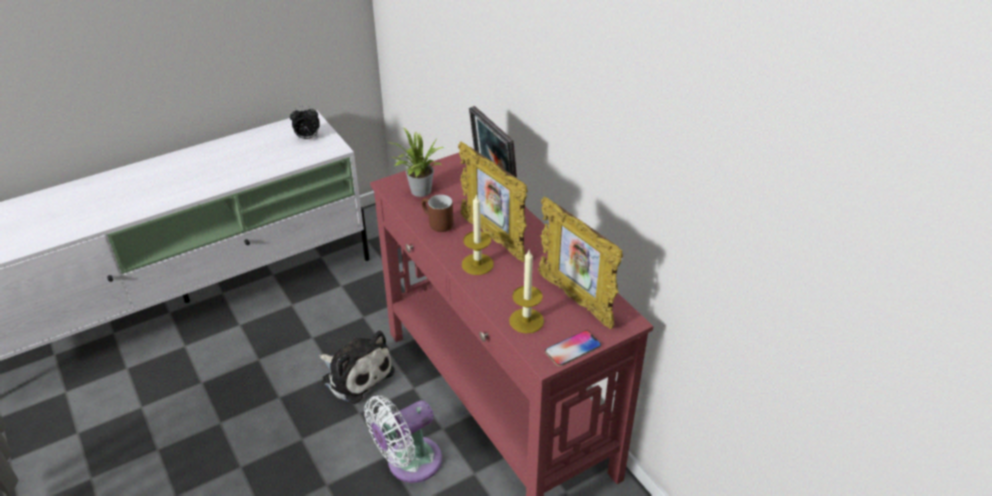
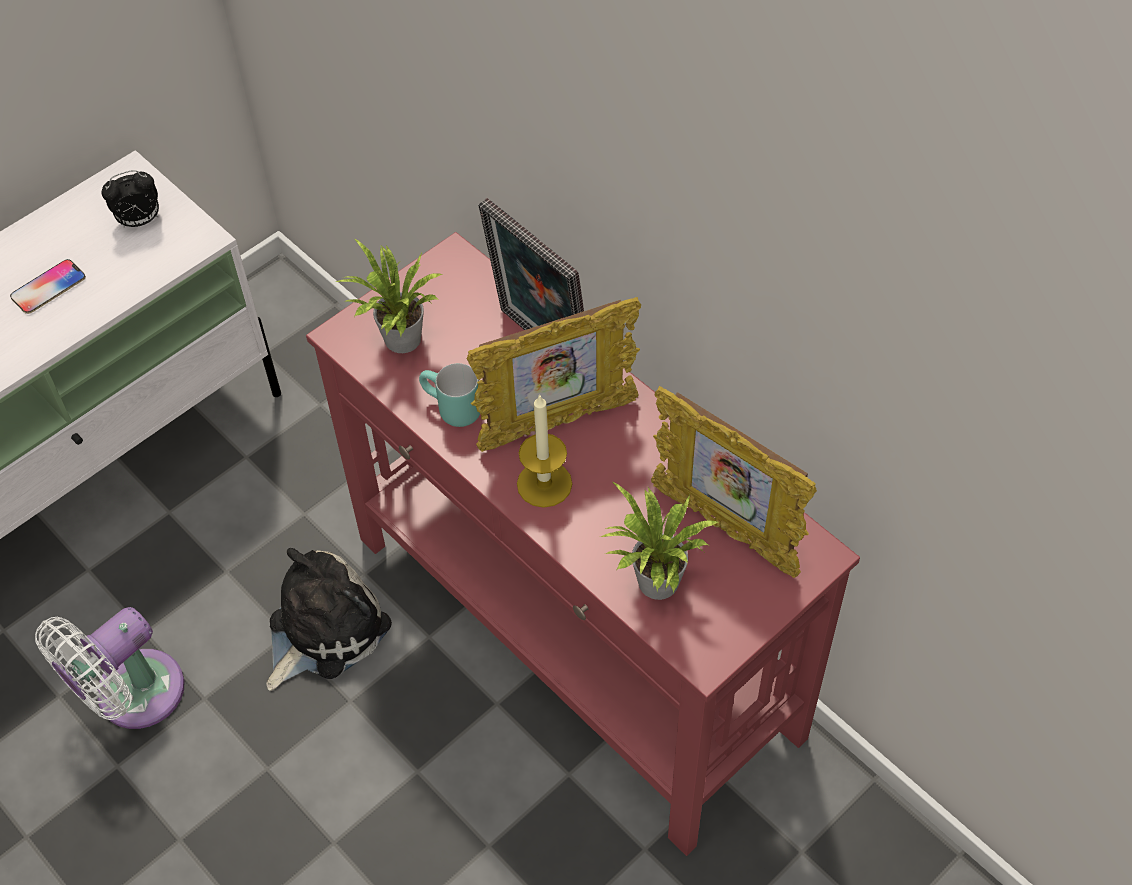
camera: 10 degrees left, 15 degrees up
(356, 374) = (323, 629): plush toy -> plush toy turned 75 degrees counterclockwise
(409, 463) = (458, 776): white fan -> white fan (132, 696)
(436, 224) = (450, 410): brown mug -> turquoise mug
(493, 238) = (557, 423): picture frame -> picture frame turned 60 degrees counterclockwise
(526, 321) = (654, 586): candle -> potted plant
(573, 349) = (742, 627): phone -> phone (48, 287)

